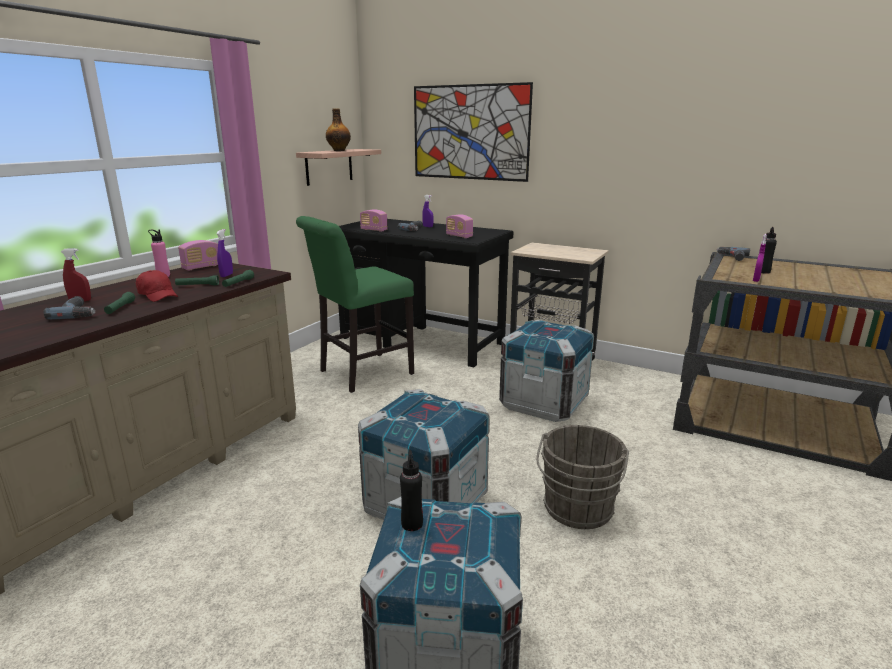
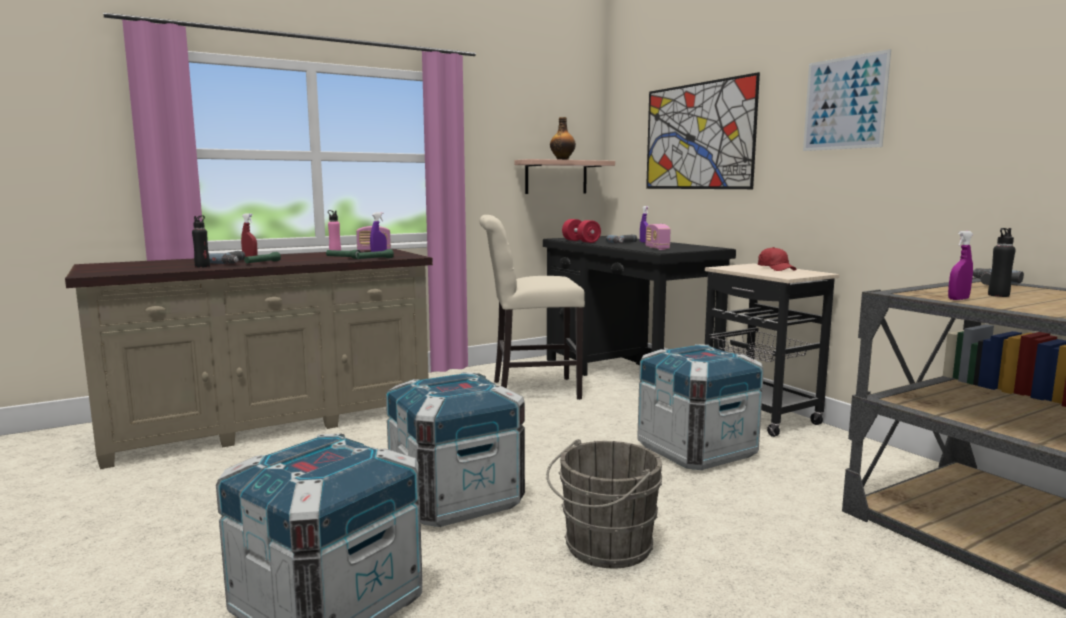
camera: 30 degrees right, 10 degrees down
(158, 295) = (303, 260): red cap -> red cap (776, 269)
(361, 373) = (529, 390): green stool -> beige stool
(374, 230) = (581, 241): radio -> red dumbbell
(412, 524) = (304, 445): black bottle -> black bottle (202, 266)
(612, 117) = (844, 103): none -> picture

